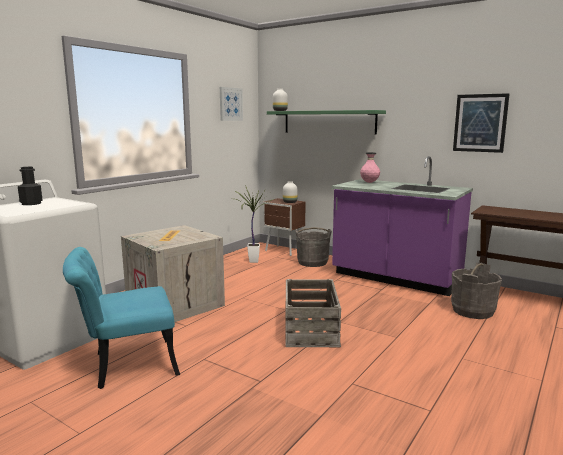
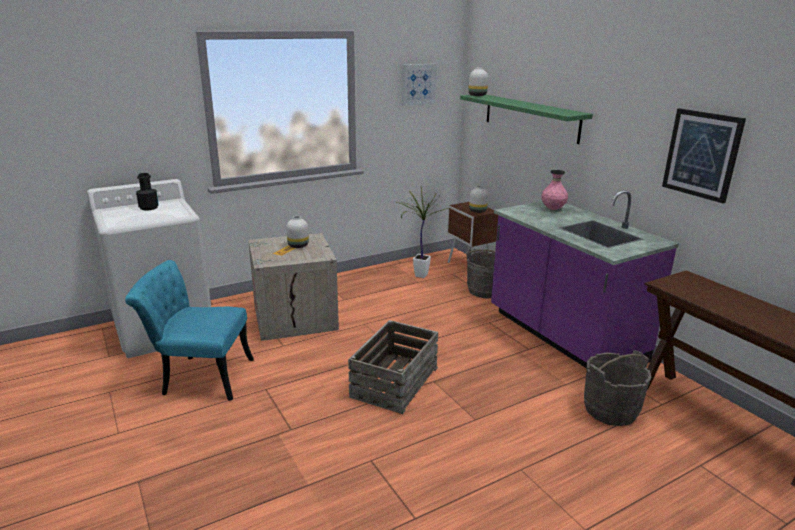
camera: 25 degrees right, 10 degrees up
(176, 234) = (298, 246): none -> white vase

